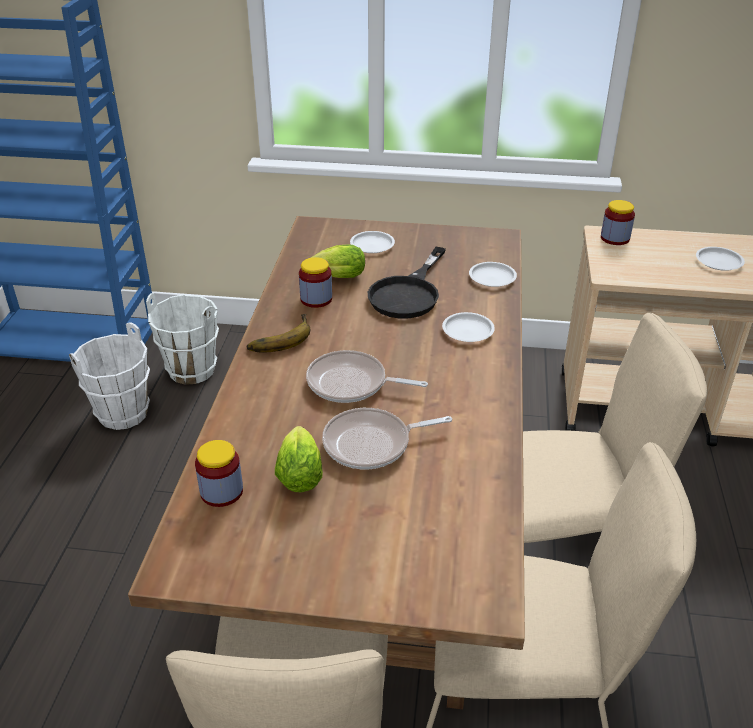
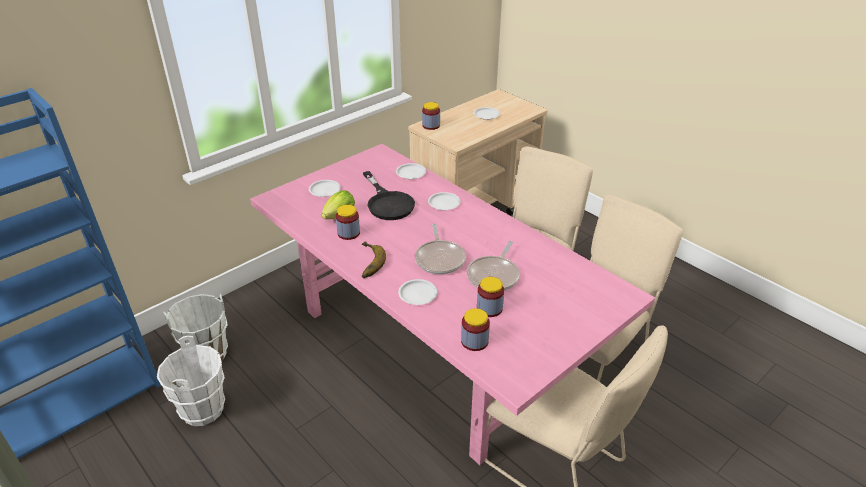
camera: 50 degrees left, 0 degrees up
(262, 402) = (417, 294): none -> white plate
(299, 473) = (489, 308): lettuce -> jar
(351, 384) = (440, 258): frying pan -> frying pan turned 60 degrees counterclockwise
(377, 523) = (434, 348): brown dining table -> pink dining table

